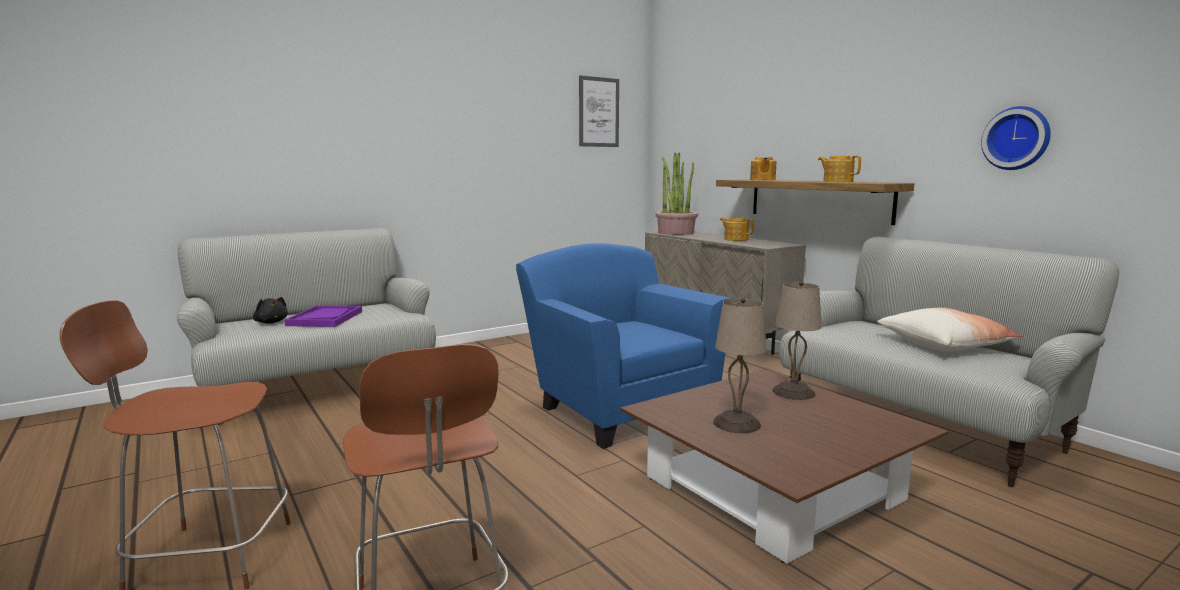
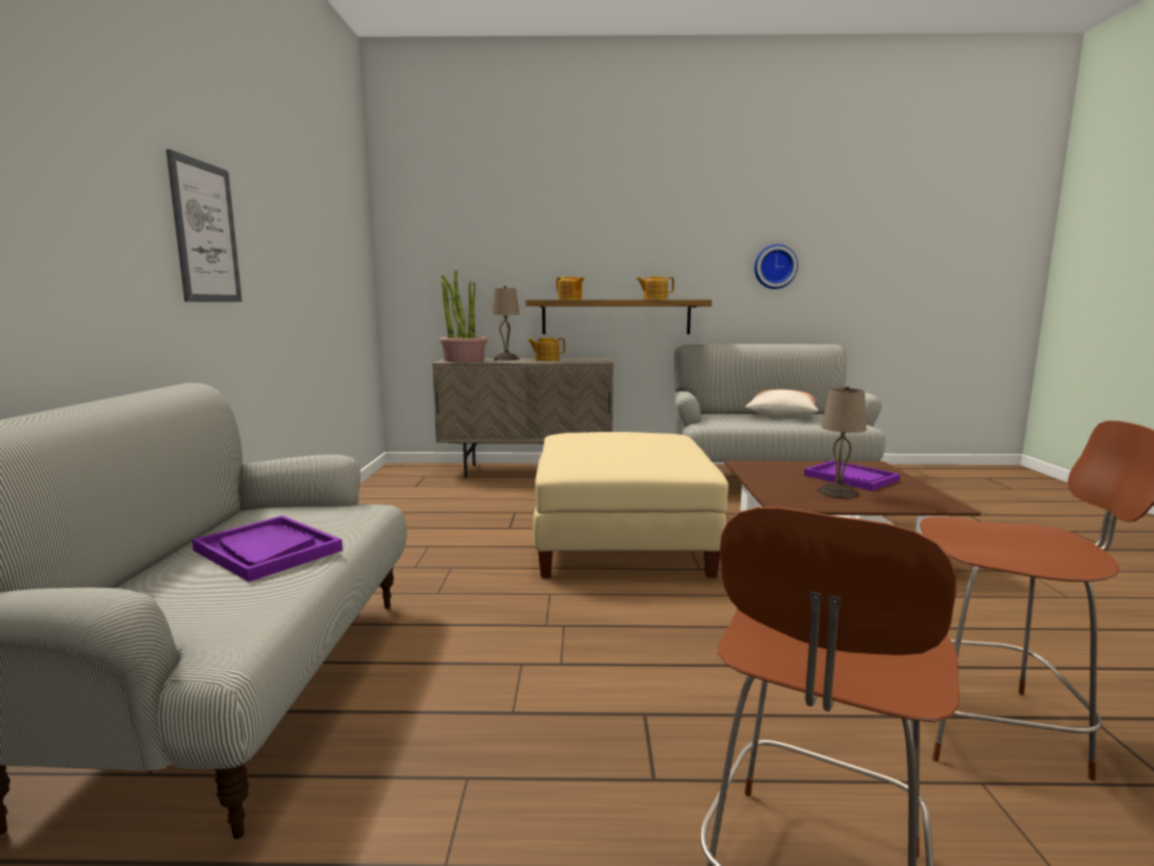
camera: 55 degrees left, 0 degrees up
(271, 322) = (189, 590): black plush toy -> none
(599, 112) = (343, 214): picture -> picture (206, 232)
(619, 408) = (621, 540): blue armchair -> beige ottoman
(792, 392) = (784, 467): beige table lamp -> beige table lamp (506, 359)
(814, 423) = (851, 478): none -> purple tray

